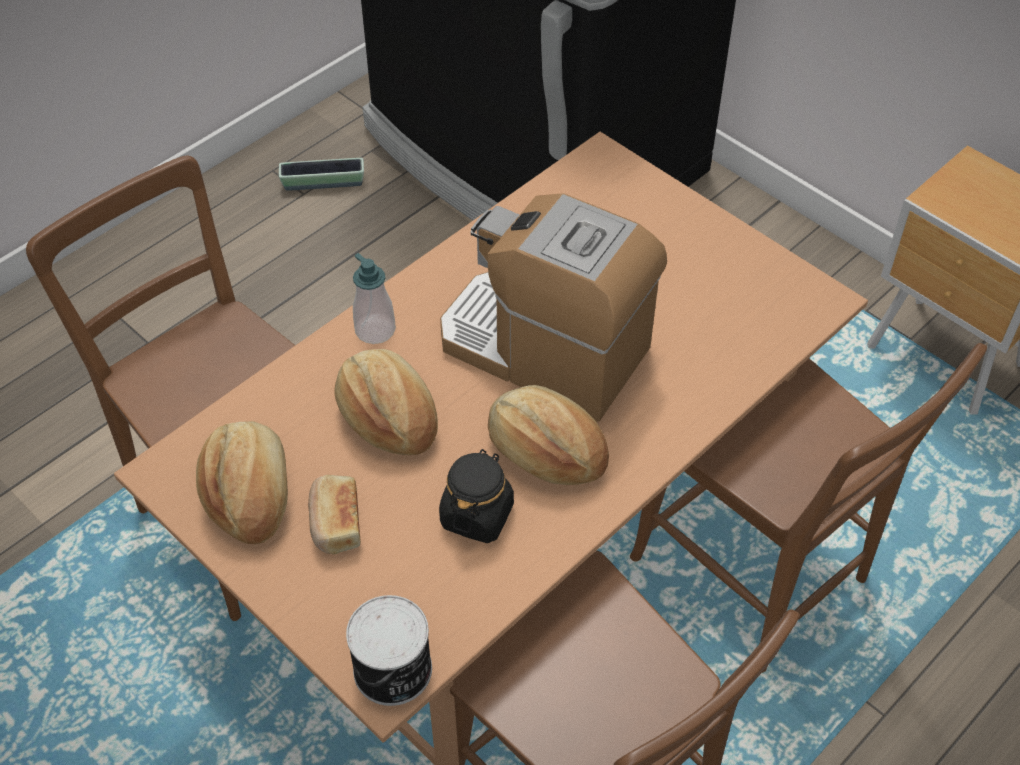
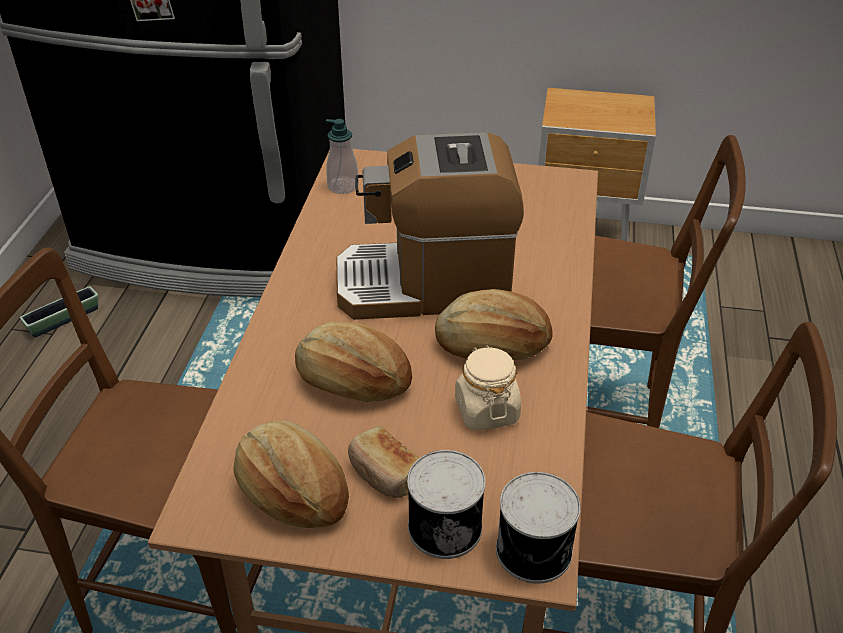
camera: 35 degrees left, 10 degrees down
(342, 601) = (445, 525): none -> can
(375, 330) = (285, 329): soap dispenser -> soap dispenser (343, 186)
(477, 515) = (486, 410): black jar -> beige jar

